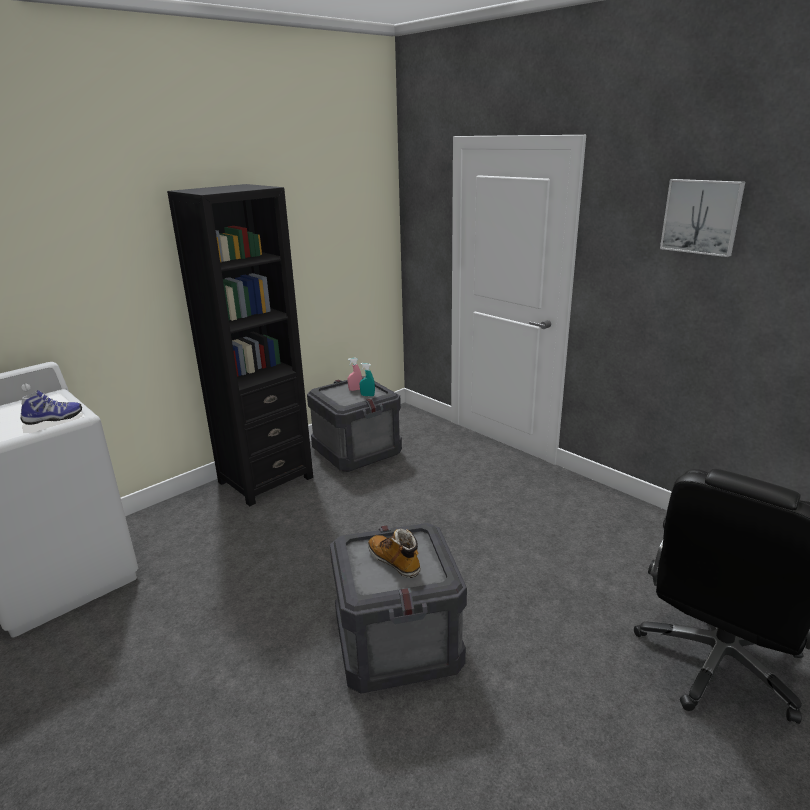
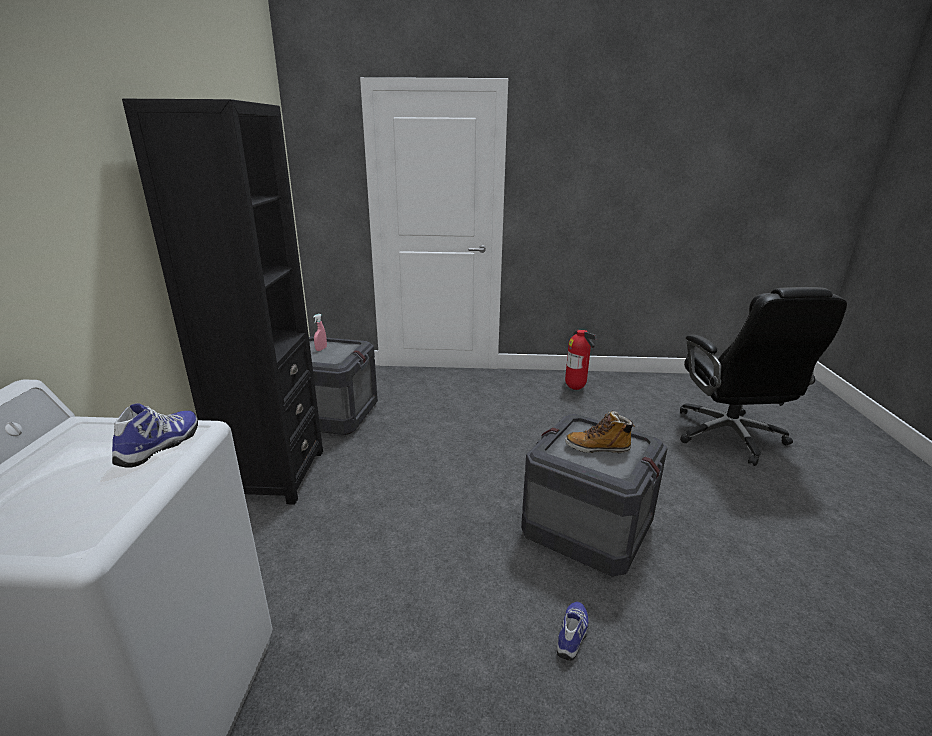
camera: 45 degrees left, 0 degrees up
(266, 701) = (573, 635): none -> shoe
(367, 395) = (342, 350): turquoise spray bottle -> none
(607, 519) = (575, 388): none -> fire extinguisher
(702, 216) = (610, 142): picture -> none

